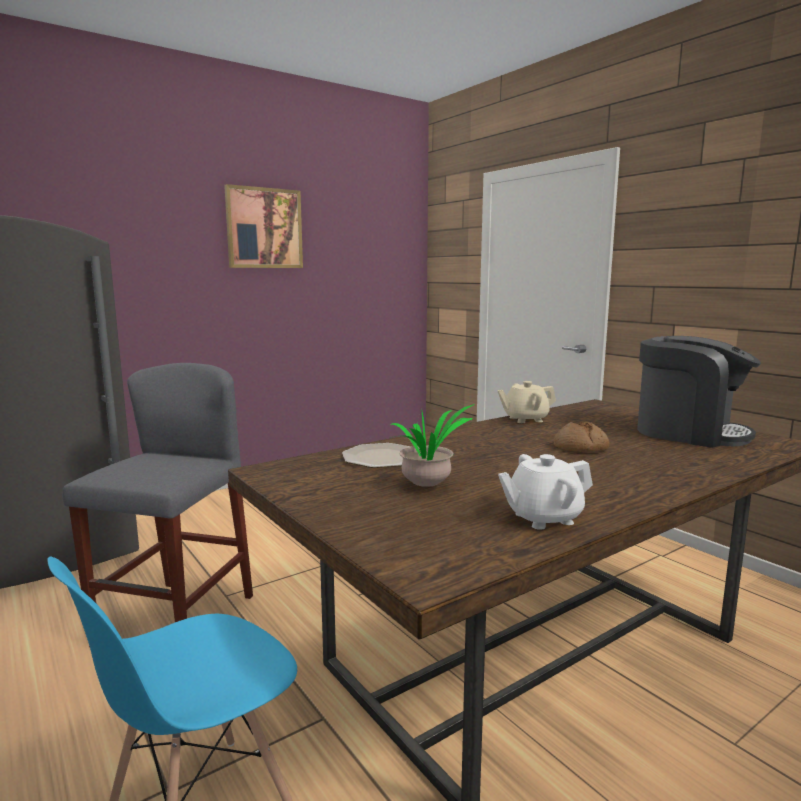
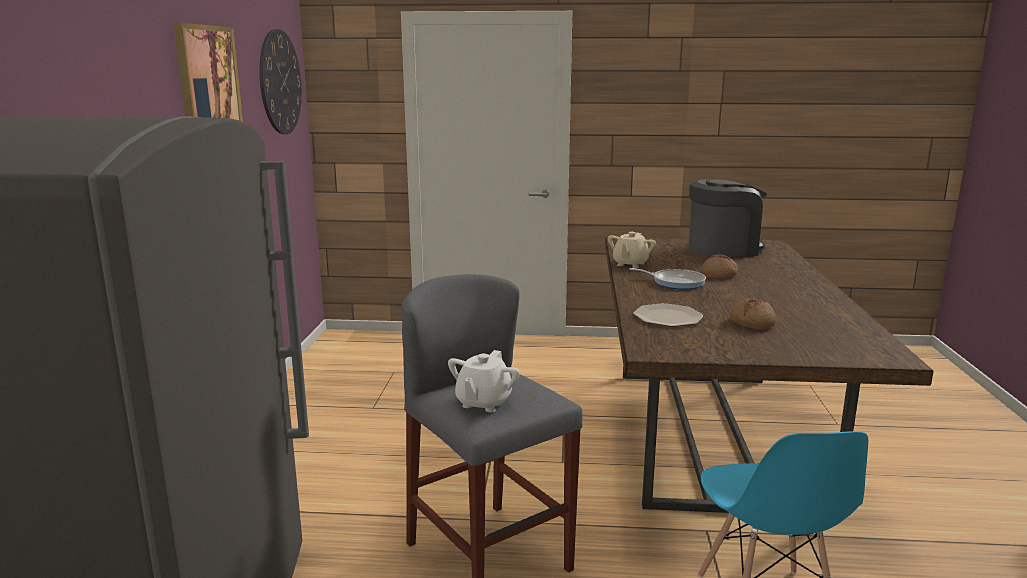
camera: 50 degrees left, 5 degrees up
(378, 237) = (280, 82): none -> wall clock
(429, 487) = (752, 323): potted plant -> bread
(506, 440) = (675, 282): none -> frying pan
(543, 518) = (833, 317): white teapot -> white teapot (483, 403)

